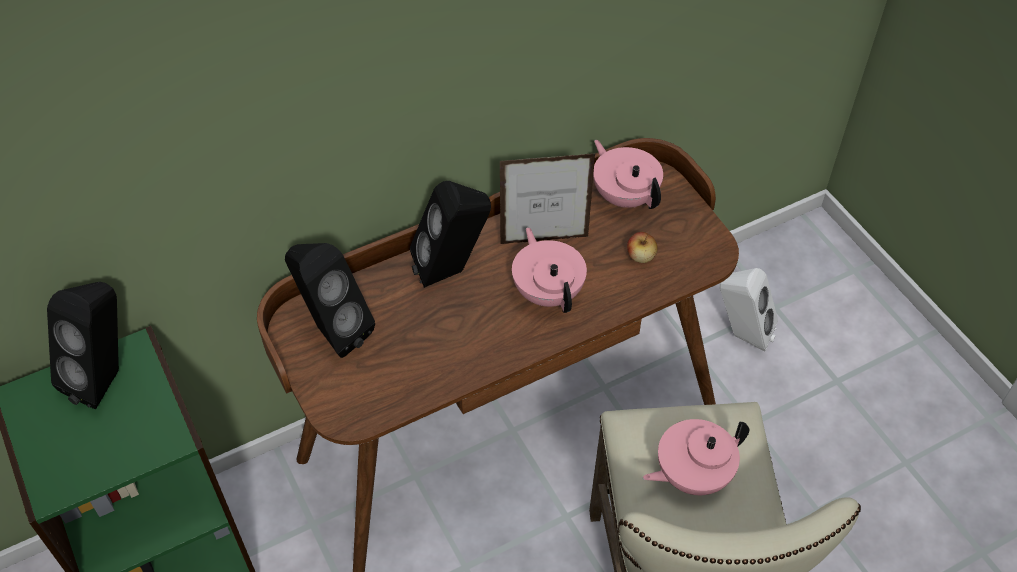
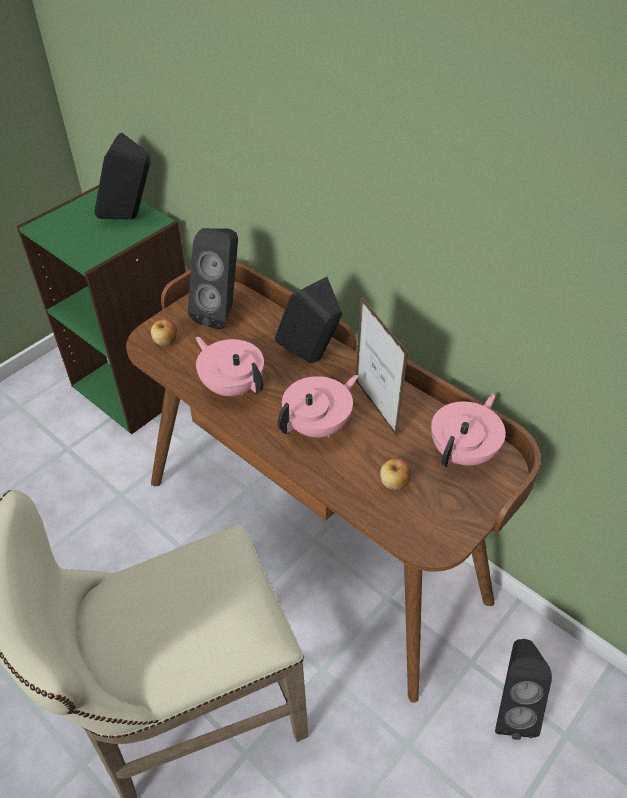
camera: 70 degrees right, 5 degrees down
(354, 397) = (166, 341): none -> apple
(691, 474) = (177, 601): pink teapot -> pink teapot (232, 386)
(740, 334) = (510, 707): white speaker -> black speaker

